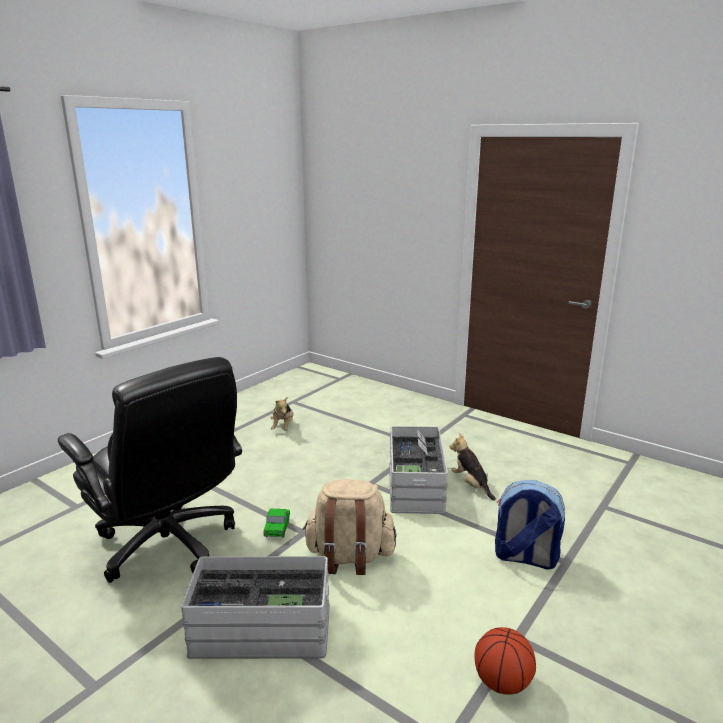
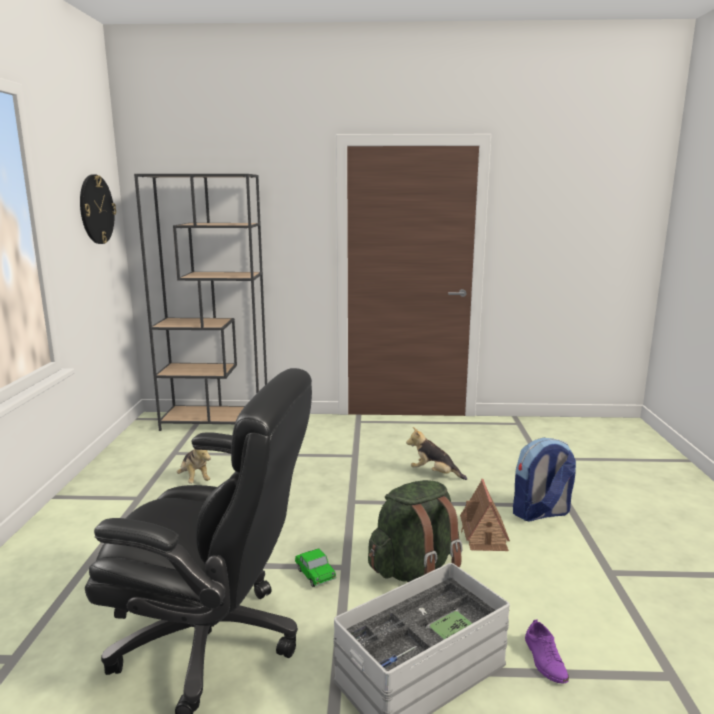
camera: 35 degrees left, 5 degrees down
(267, 192) = (96, 209): none -> wall clock
(348, 384) = (216, 422): none -> bookcase
(349, 557) = (415, 570): beige backpack -> green backpack
(357, 671) = (545, 660): none -> purple shoe
(414, 485) = (391, 490): grey storage box -> none
(444, 554) = (484, 534): none -> toy house
(502, 682) = (642, 608): basketball -> none

